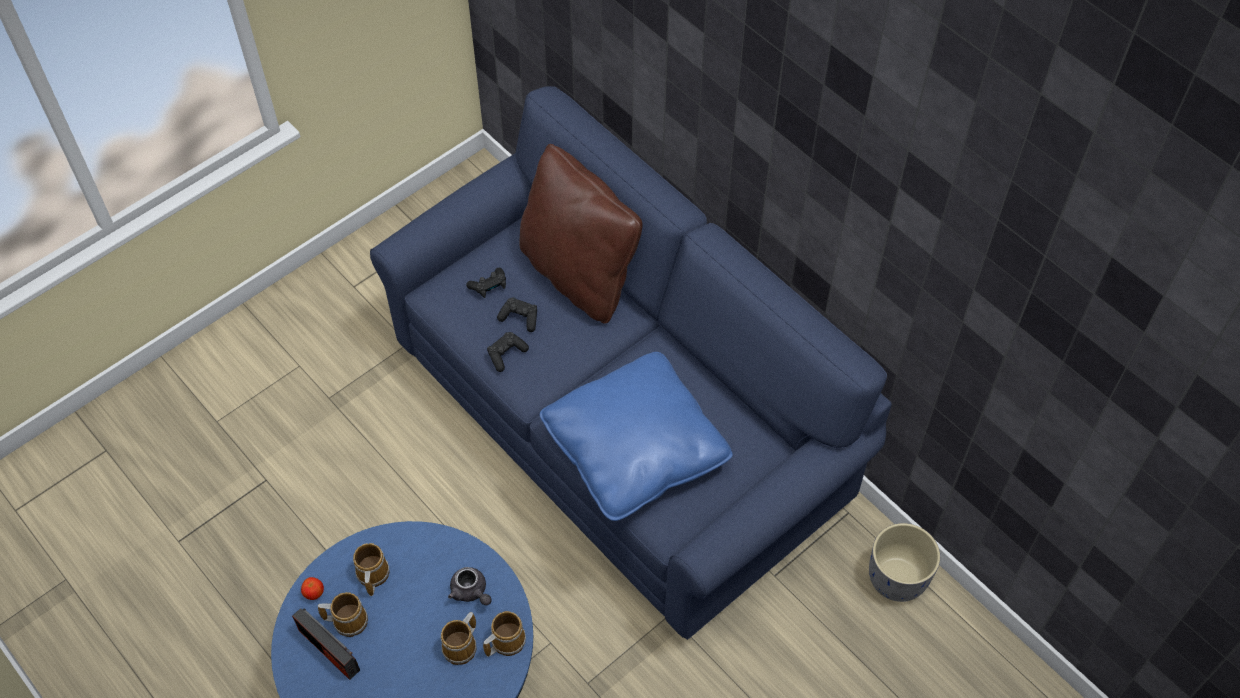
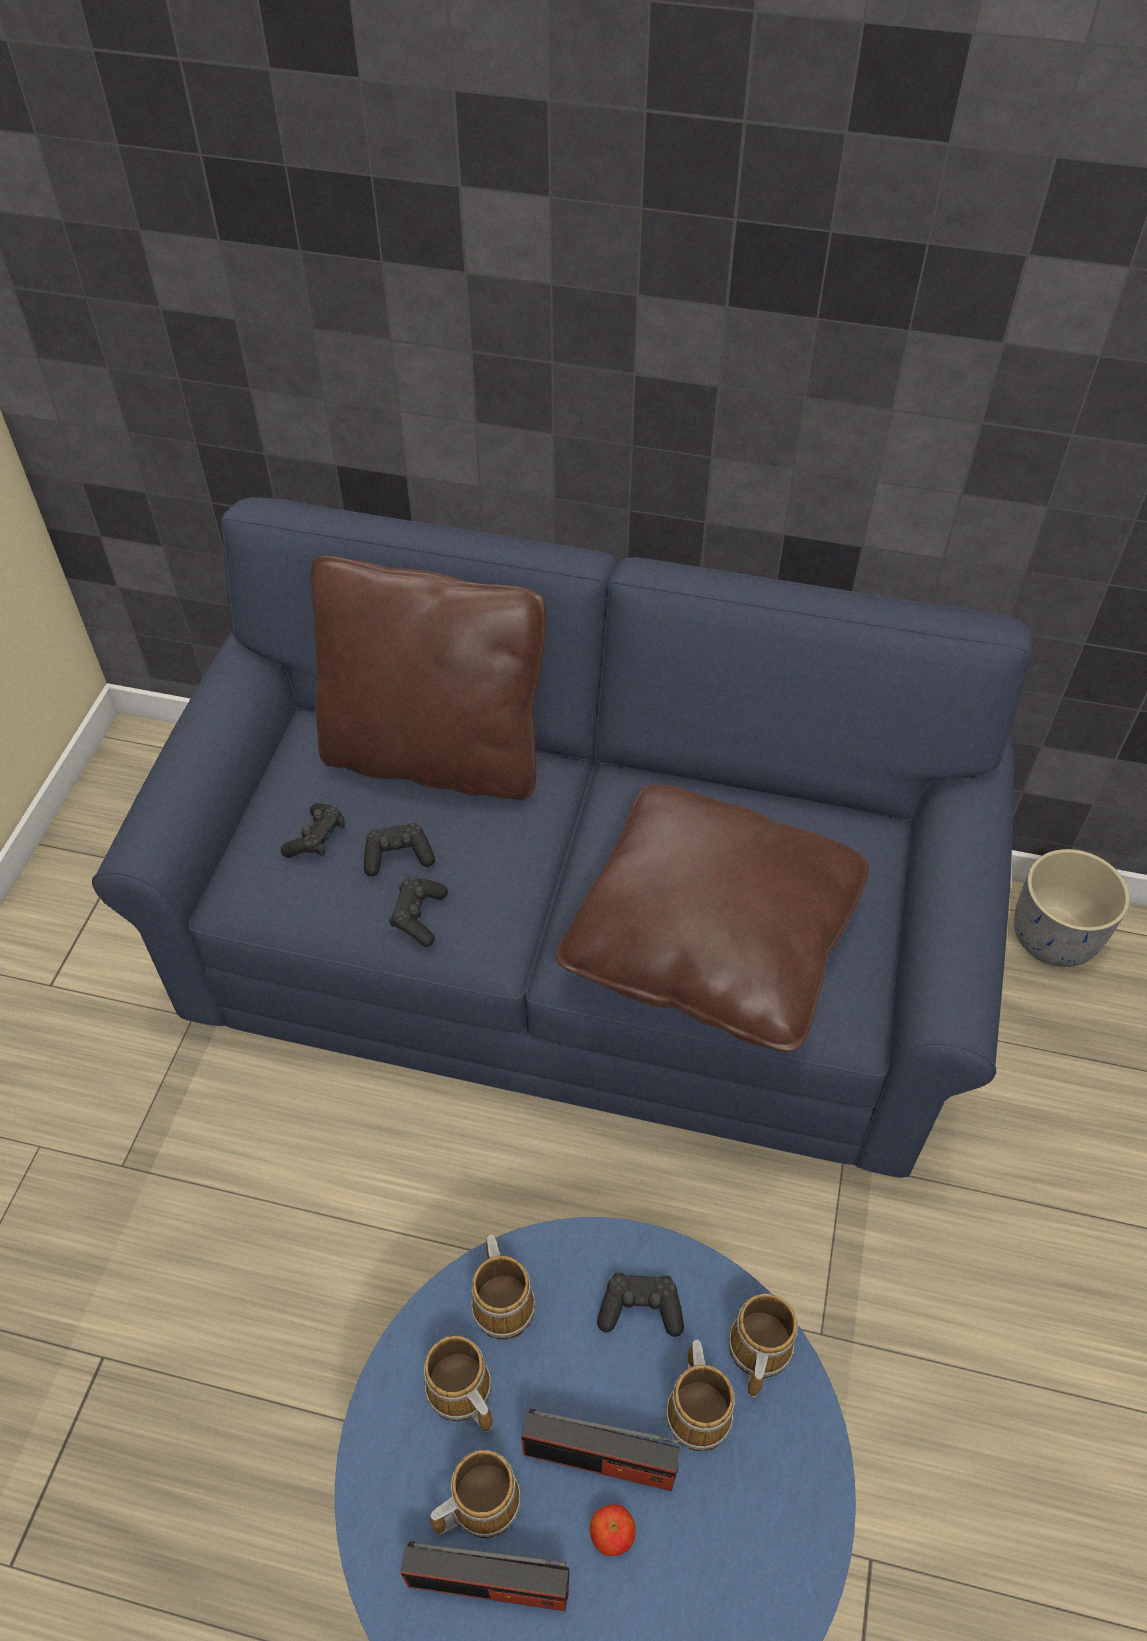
camera: 35 degrees left, 5 degrees down
(314, 593) = (384, 1497): apple -> apple (612, 1534)
(407, 637) = (600, 1459): none -> radio
(417, 551) = (504, 1302): none -> mug
(471, 592) = (640, 1309): grey teapot -> black game controller
(635, 449) = (711, 939): blue pillow -> brown pillow

